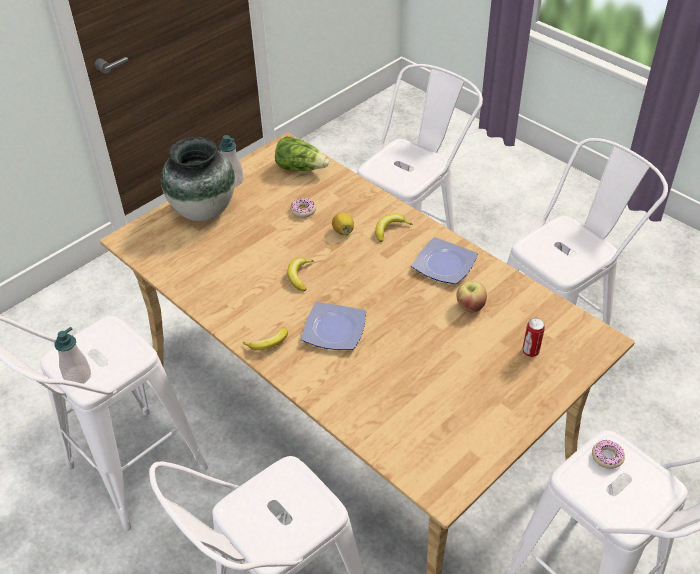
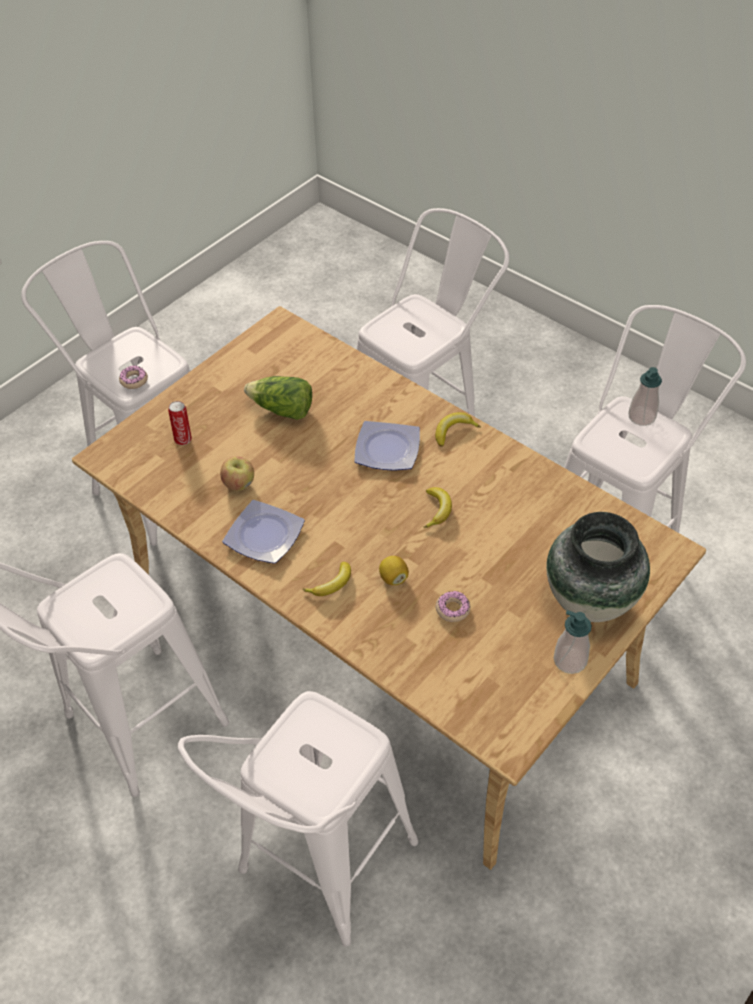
camera: 175 degrees right, 5 degrees up
(301, 168) = (473, 693): lettuce -> lettuce (282, 410)

